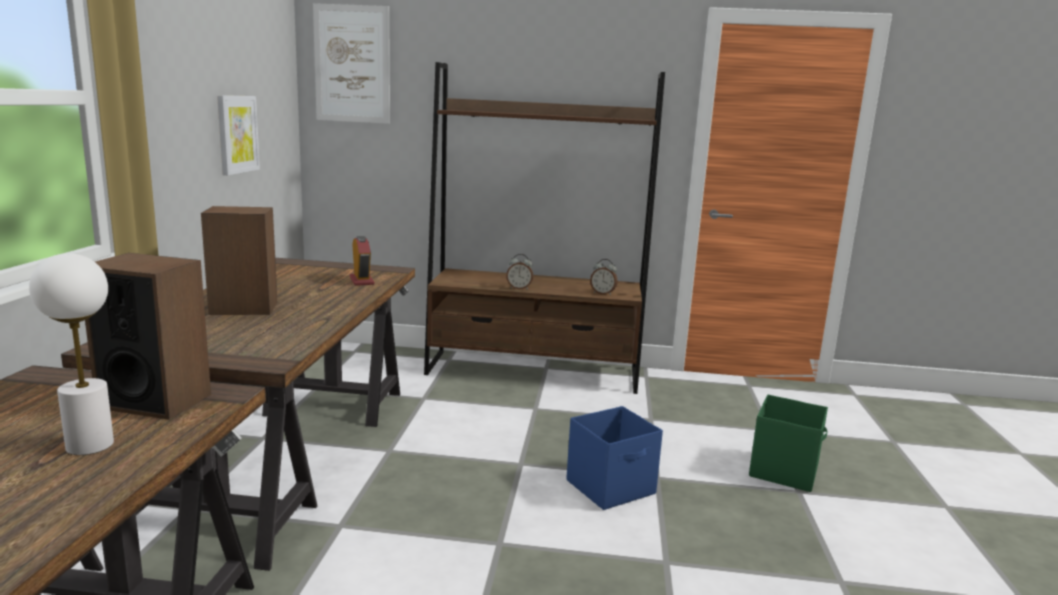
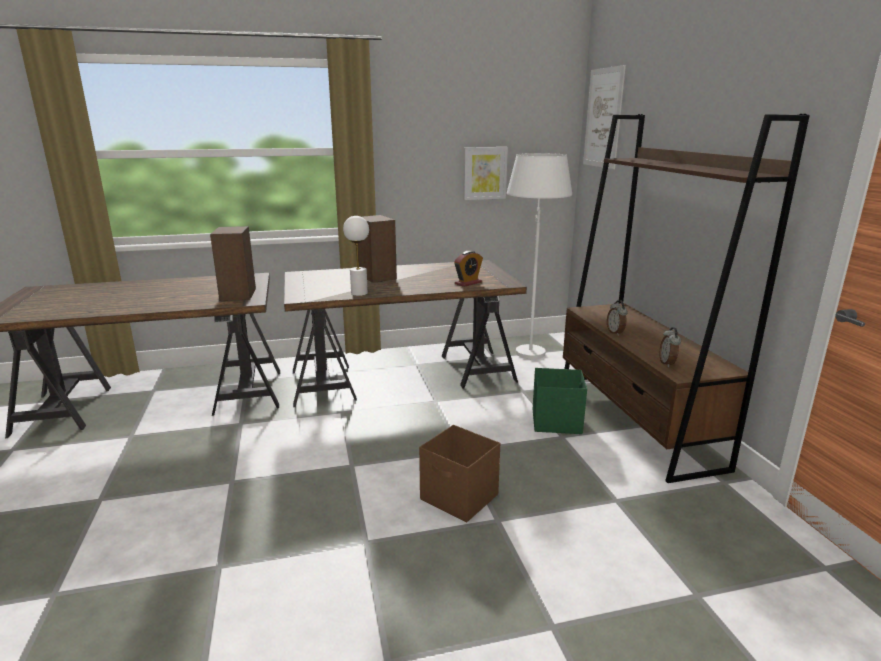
camera: 70 degrees right, 5 degrees up
(89, 445) = (191, 298): white table lamp -> white table lamp (359, 293)
(319, 364) = (529, 347): none -> white floor lamp
(612, 487) = (459, 498): blue storage box -> brown storage box
(784, 470) = (595, 612): green storage box -> green storage box (557, 422)

